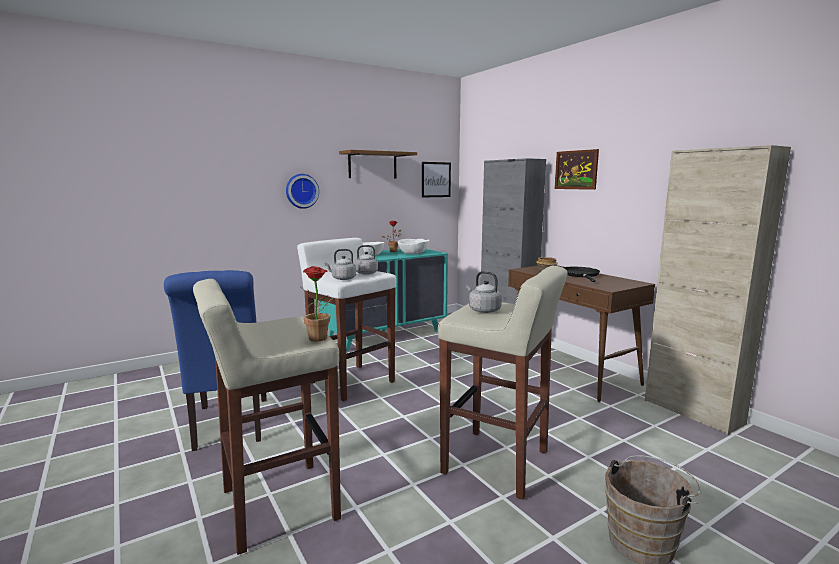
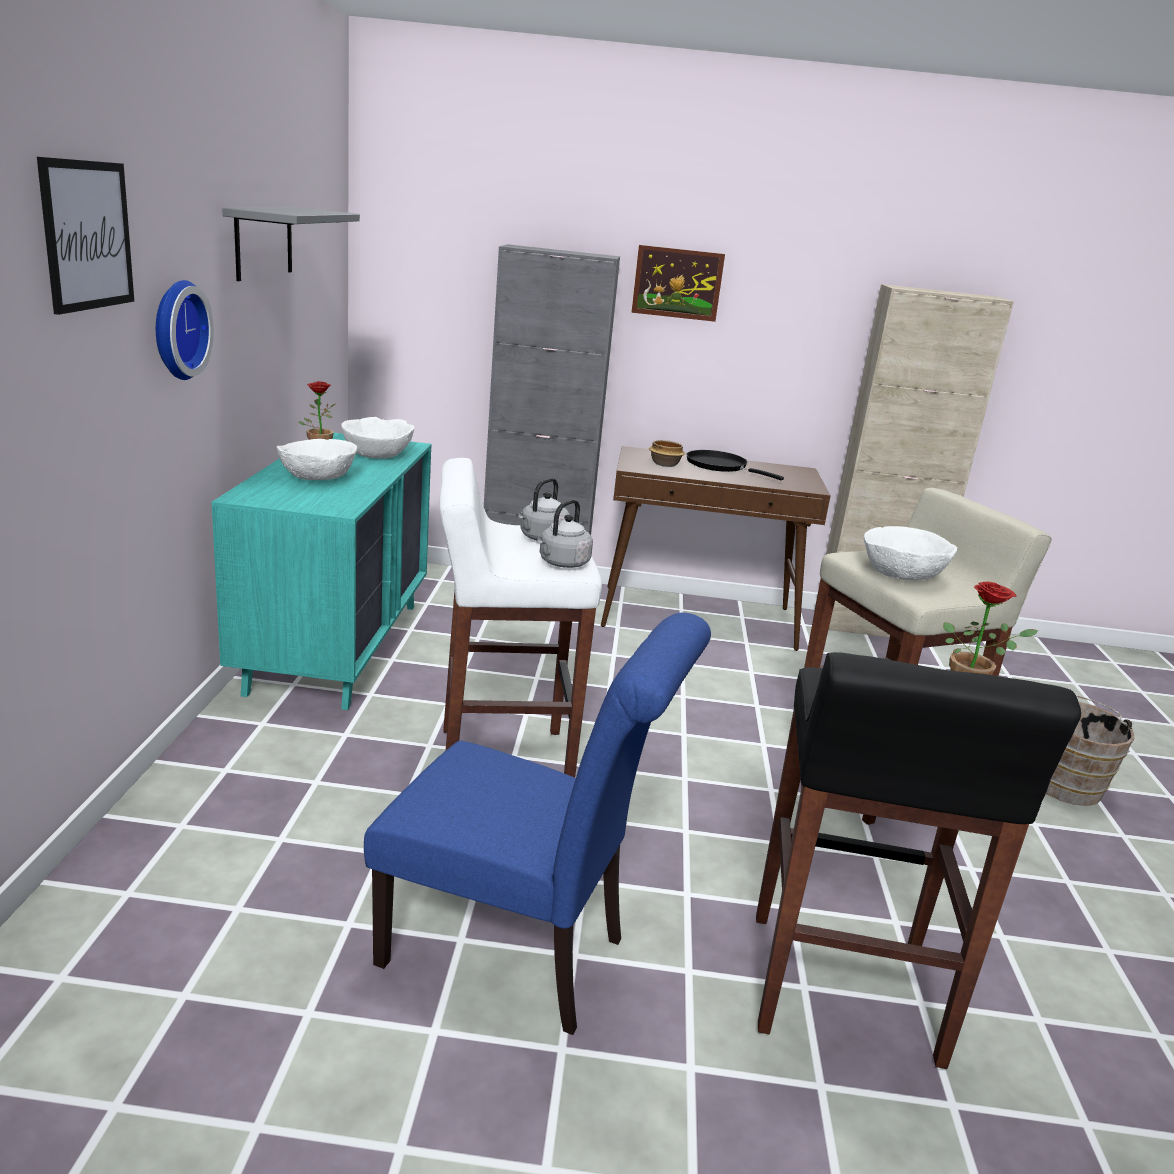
camera: 55 degrees left, 10 degrees up
(277, 505) = (842, 989): beige stool -> black stool
(372, 165) = (264, 242): brown shelf -> grey shelf
(436, 179) = (330, 268): picture -> picture (87, 235)
(483, 310) = (901, 574): grey kettle -> white bowl

